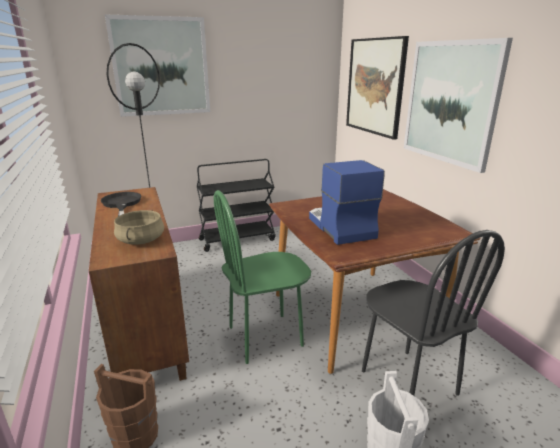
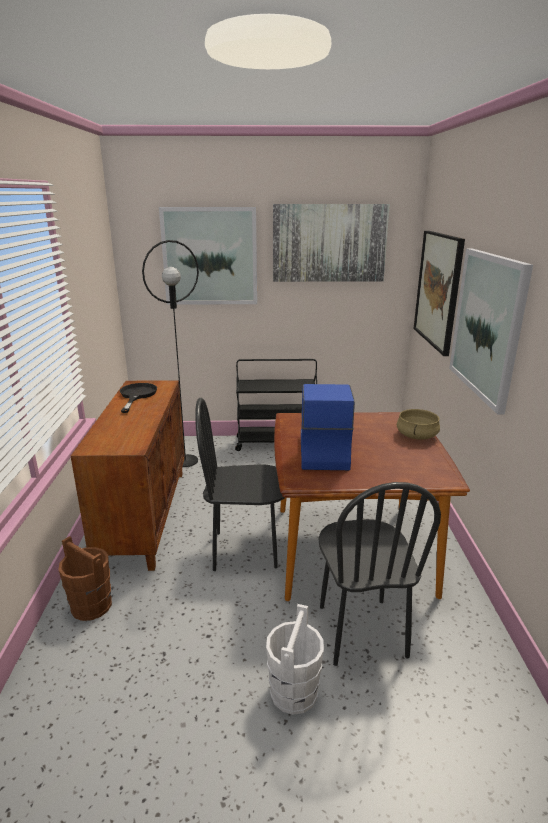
camera: 20 degrees right, 0 degrees up
(141, 240) = (127, 435): beige cooking pot -> beige cooking pot (417, 436)
(265, 337) = (245, 550): green chair -> black chair
(270, 53) = (329, 243): none -> picture

